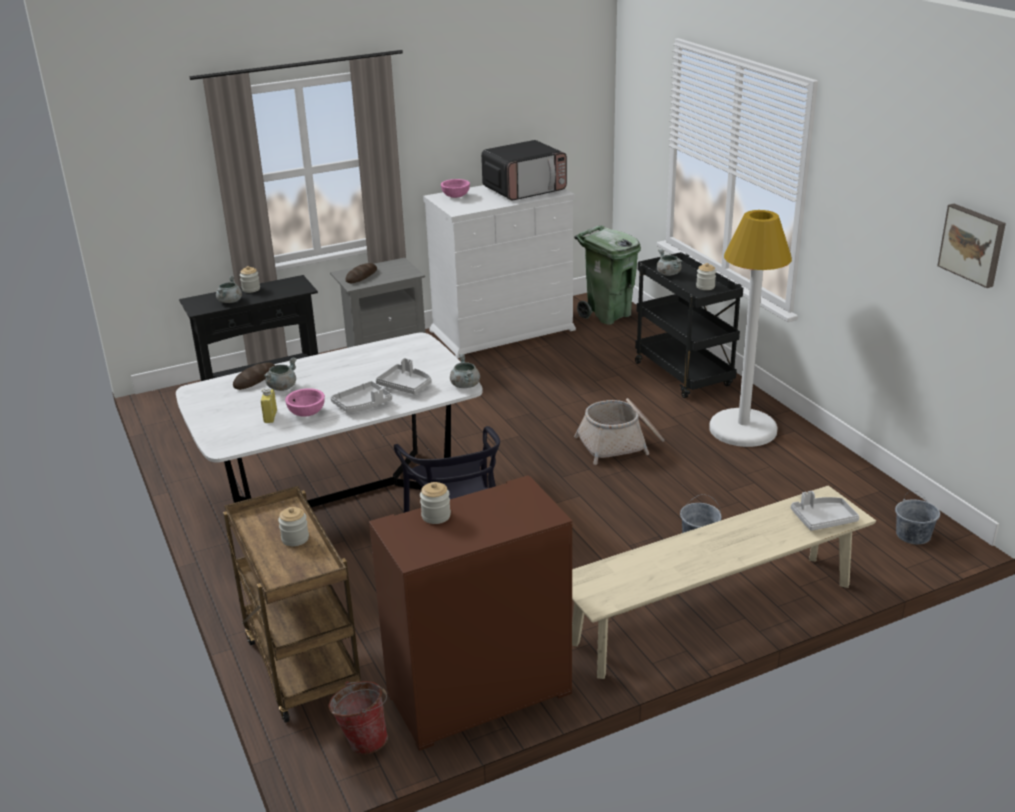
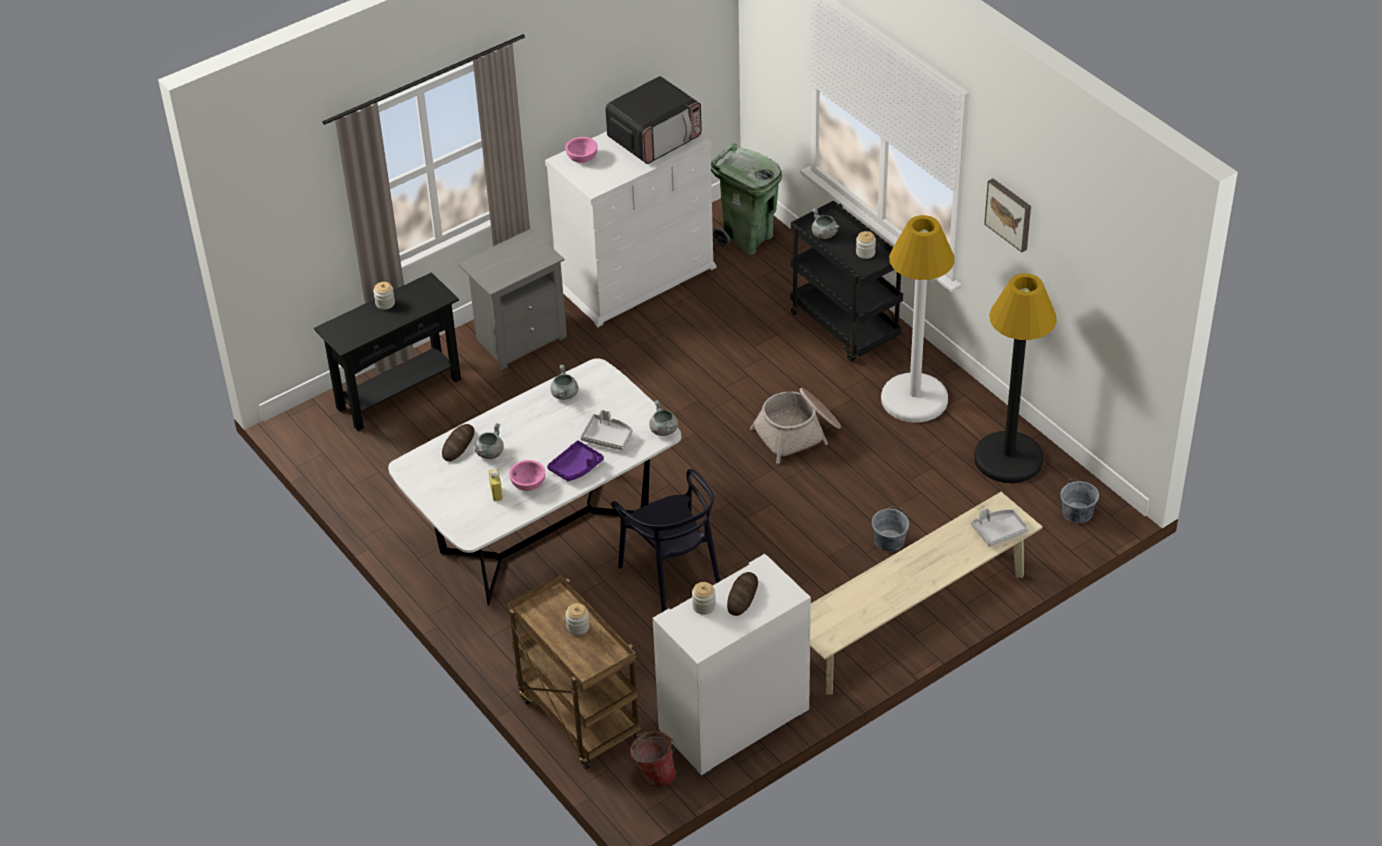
camera: 10 degrees left, 15 degrees up
(230, 301) = (372, 326): grey cooking pot -> grey cooking pot (565, 394)
(361, 276) = (495, 267): bread -> bread (742, 596)
(362, 404) = (576, 467): grey tray -> purple tray
(478, 694) = (734, 722): brown cabinet -> white cabinet
(837, 482) = (1008, 458): none -> black floor lamp
(973, 244) = (1113, 279): picture -> picture (1010, 214)

